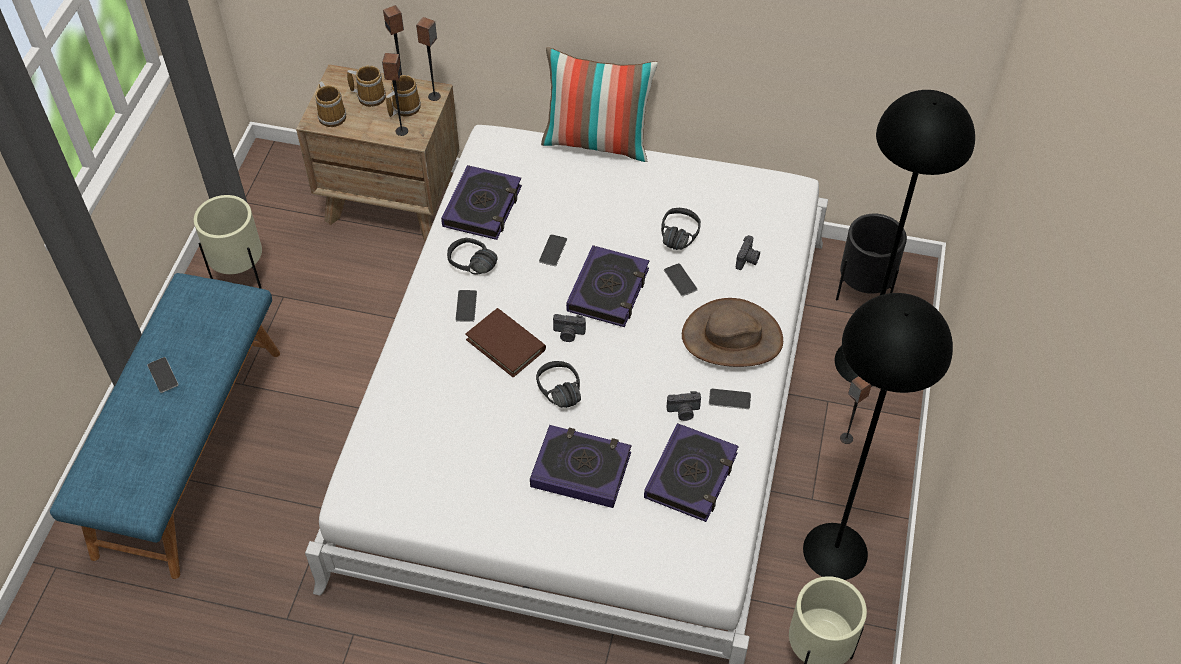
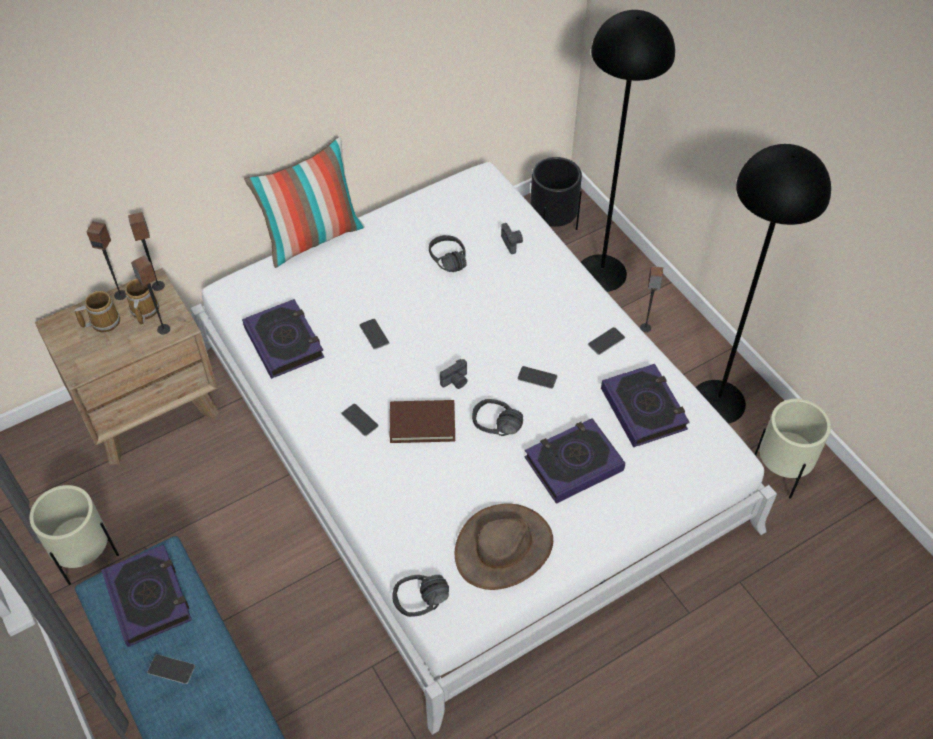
camera: 45 degrees left, 0 degrees up
(332, 115) = (89, 358): mug -> none
(469, 268) = (328, 393): black headphones -> black headphones (423, 607)
(608, 290) = (447, 331): book -> book (148, 598)
(680, 280) = (485, 288): phone -> phone (537, 377)
(683, 412) = (589, 372): camera -> none
(732, 338) = (561, 301): brown hat -> brown hat (504, 548)

